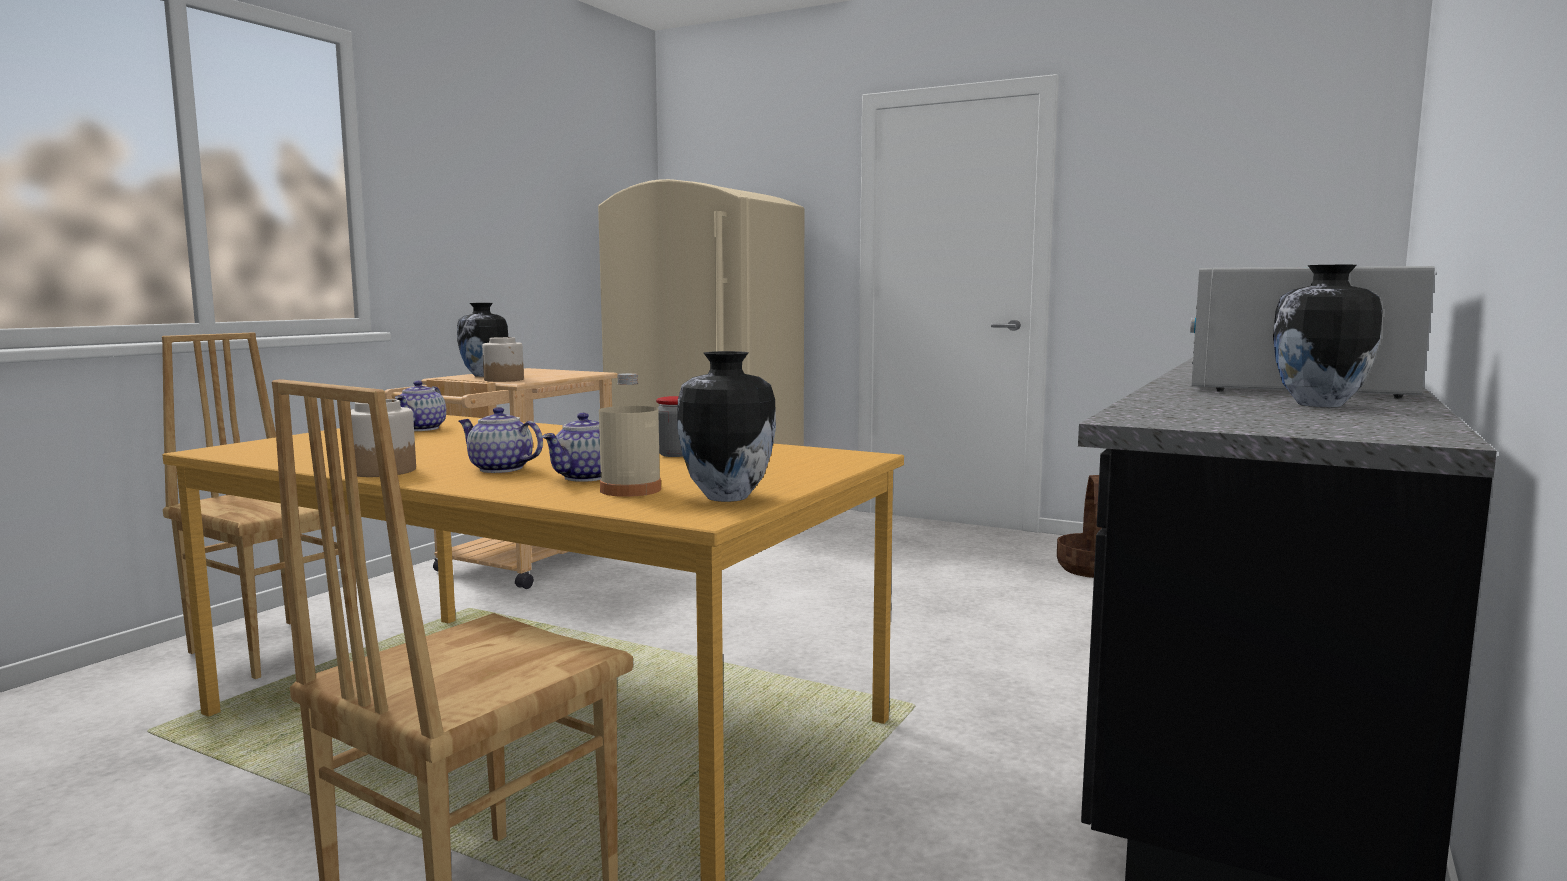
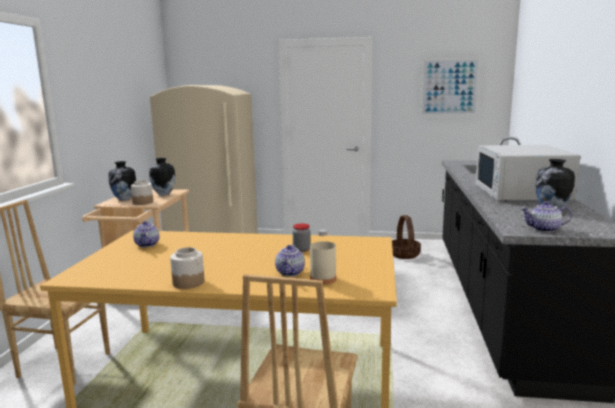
camera: 20 degrees left, 5 degrees up
(499, 469) = (242, 272): teapot -> teapot (544, 229)
(725, 497) = (368, 278): vase -> vase (163, 194)
(1241, 181) = (449, 87): none -> picture

